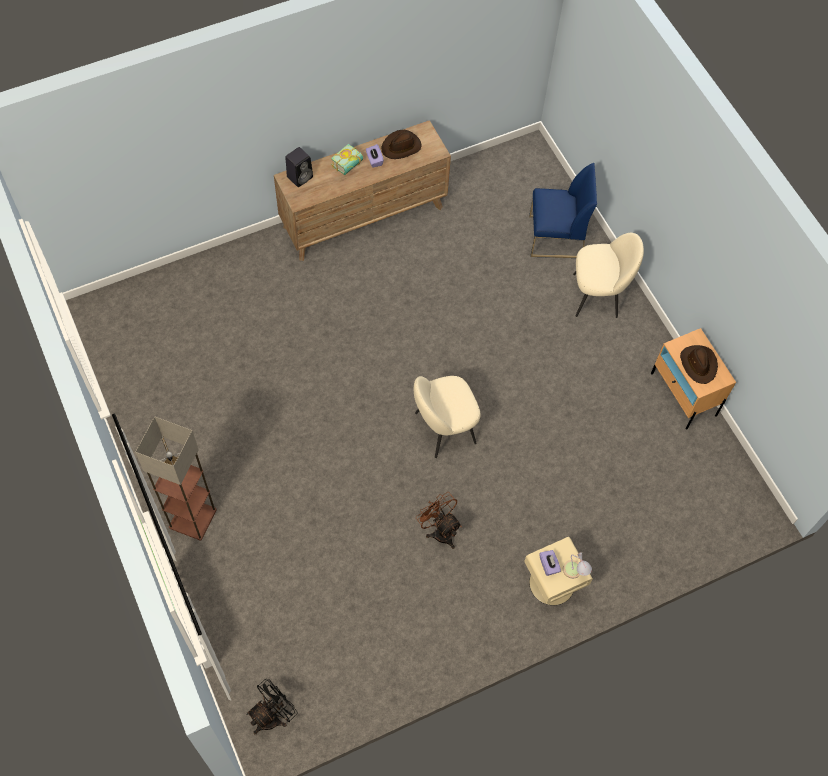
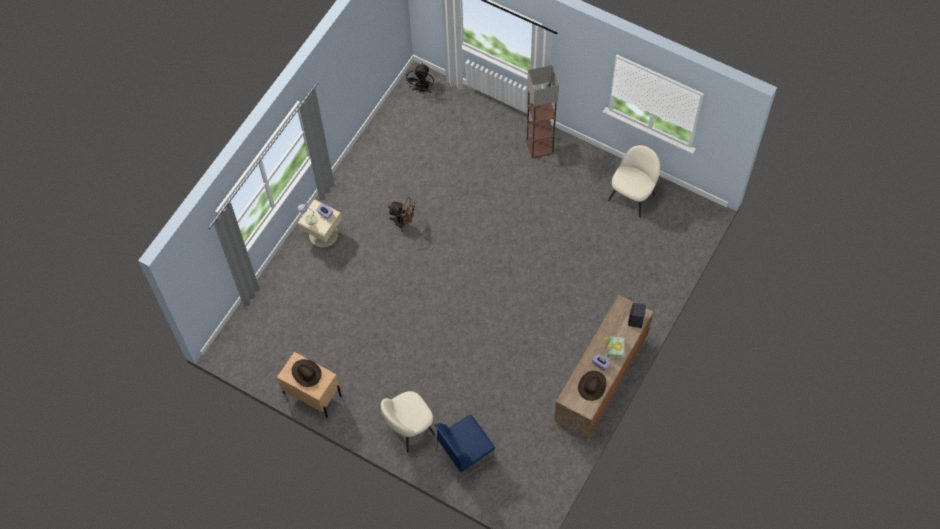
camera: 150 degrees right, 0 degrees up
(443, 428) = (443, 279): beige chair -> beige chair (632, 196)

